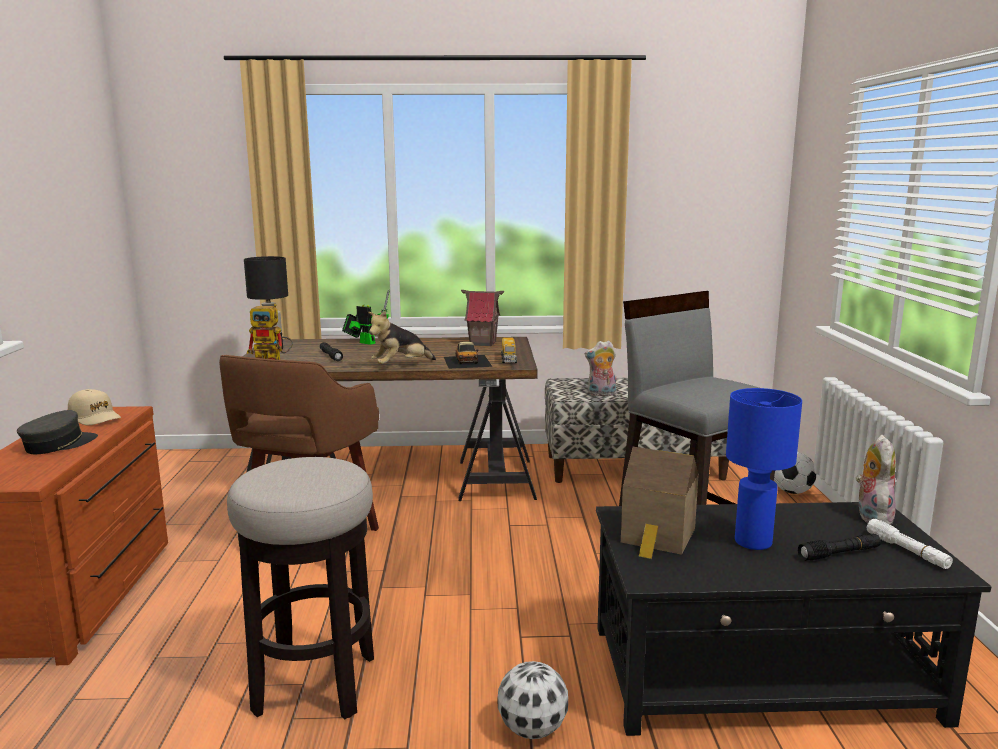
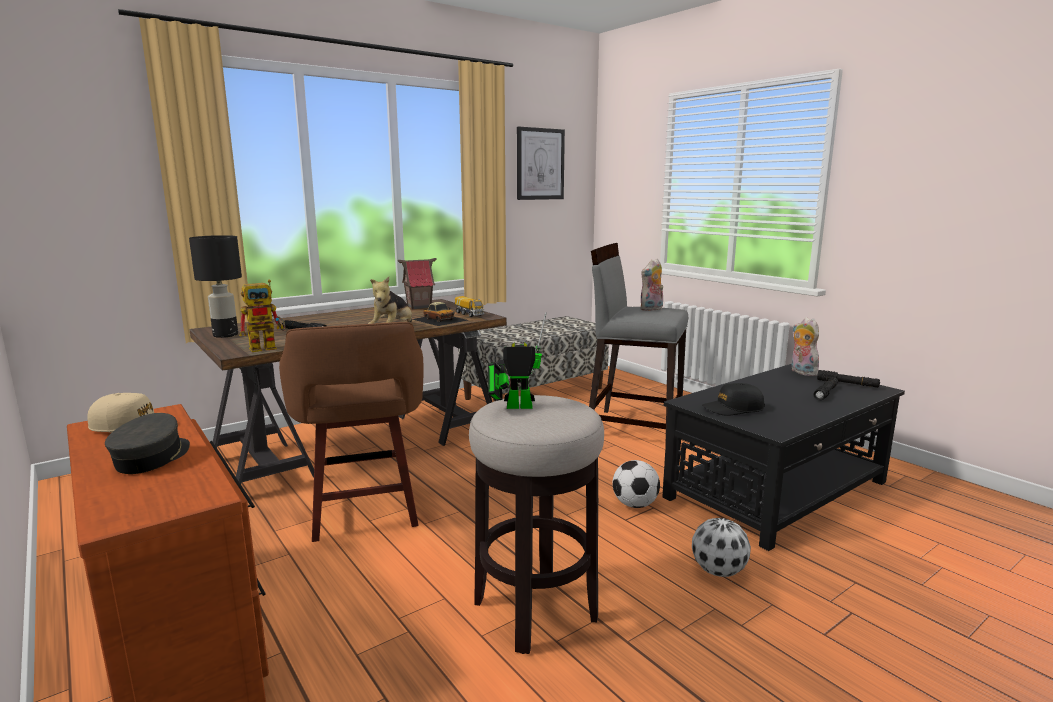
camera: 35 degrees left, 0 degrees up
(365, 342) = (311, 318): toy robot -> toy robot (514, 406)
(601, 394) = (519, 337): plush toy -> plush toy (651, 309)
(658, 537) = (733, 409): toy house -> black cap
(693, 177) = (540, 164): none -> picture
(753, 543) = (781, 398): blue table lamp -> none
(792, 492) = (647, 386): football -> football (635, 505)
(907, 551) = (847, 384): white flashlight -> black flashlight

